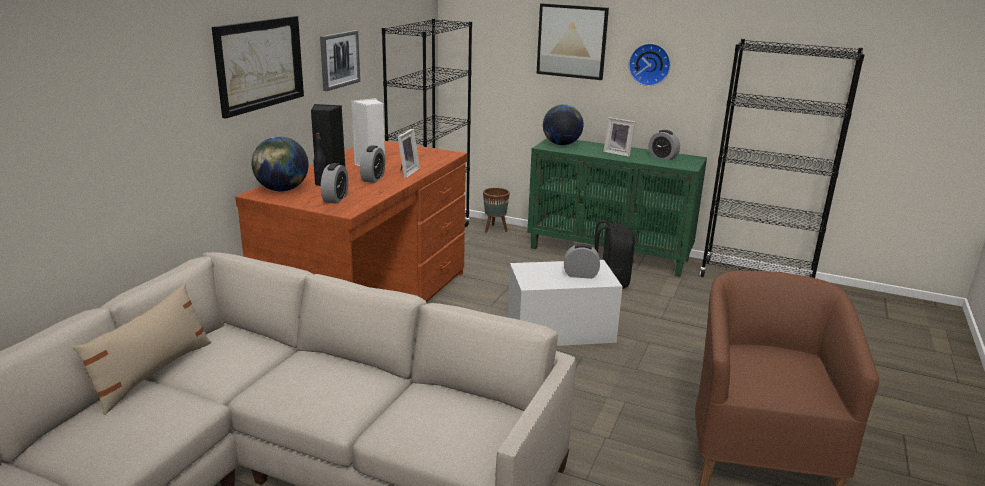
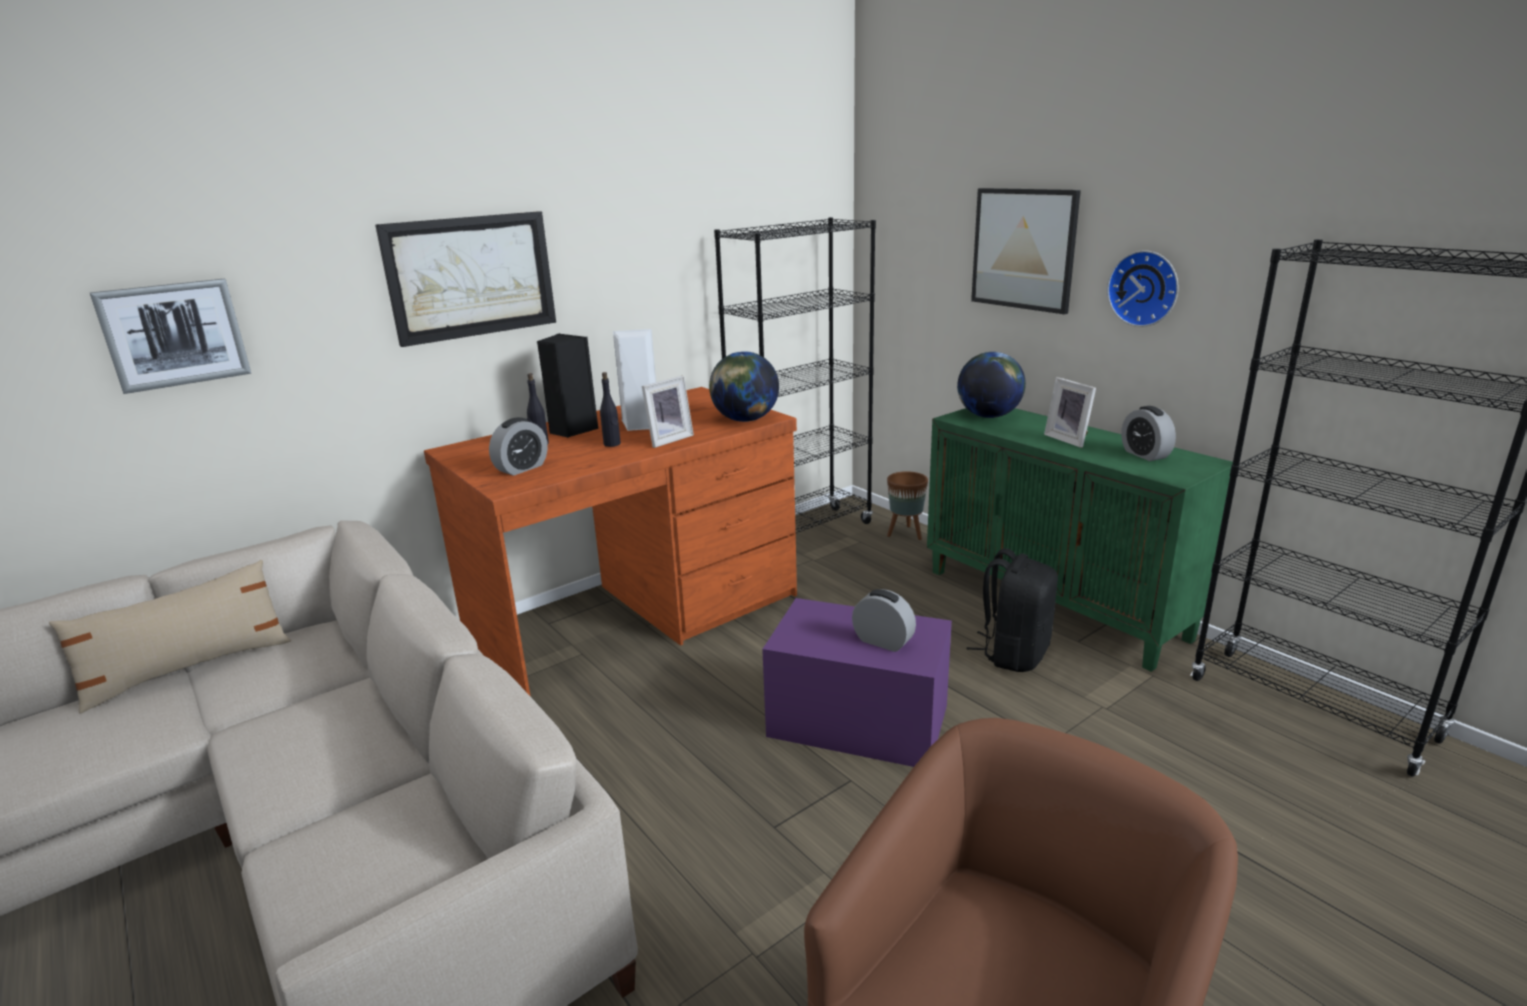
camera: 30 degrees right, 0 degrees up
(282, 190) = (484, 447): globe -> globe (745, 420)
(339, 59) = (633, 274): picture -> picture (174, 334)
(373, 178) = (612, 444): alarm clock -> black bottle
(560, 329) = (858, 721): white storage box -> purple storage box

